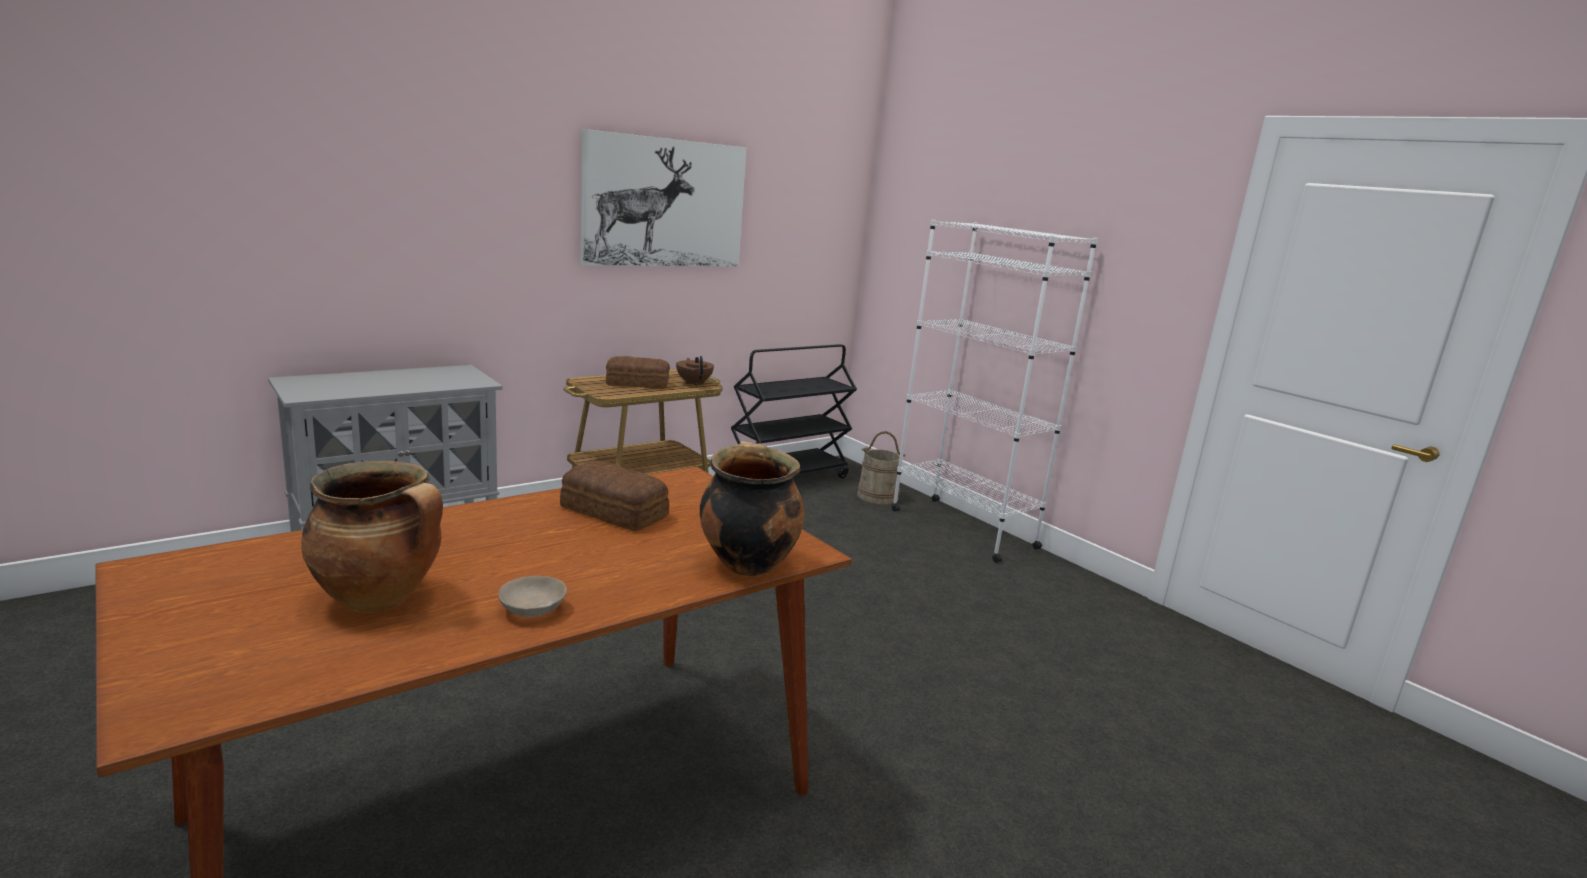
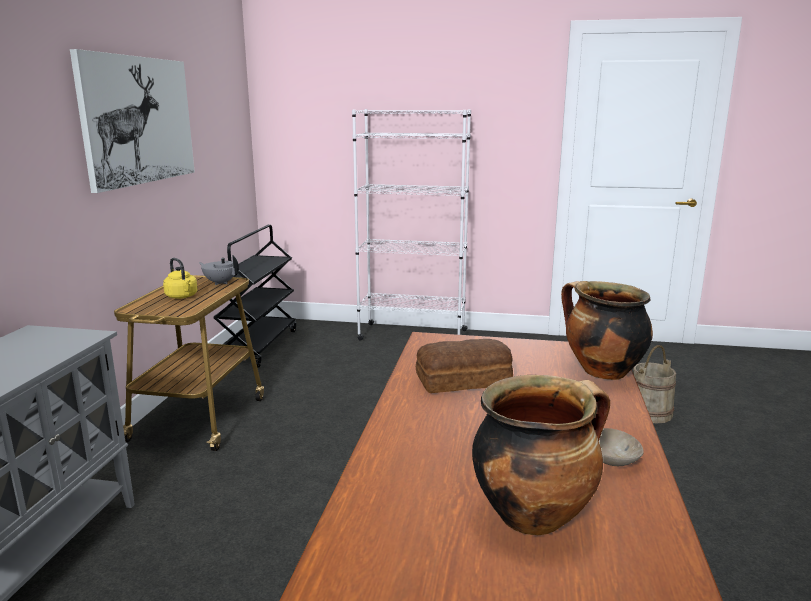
camera: 40 degrees left, 0 degrees up
(638, 384) = (182, 296): bread -> yellow kettle
(694, 383) = (220, 283): brown teapot -> grey teapot
(878, 496) = (335, 335): beige bucket -> beige bucket (648, 412)

